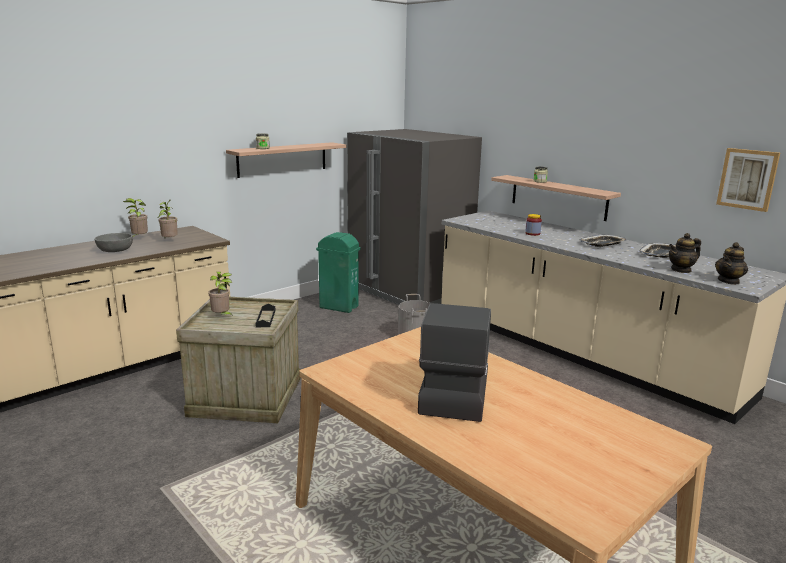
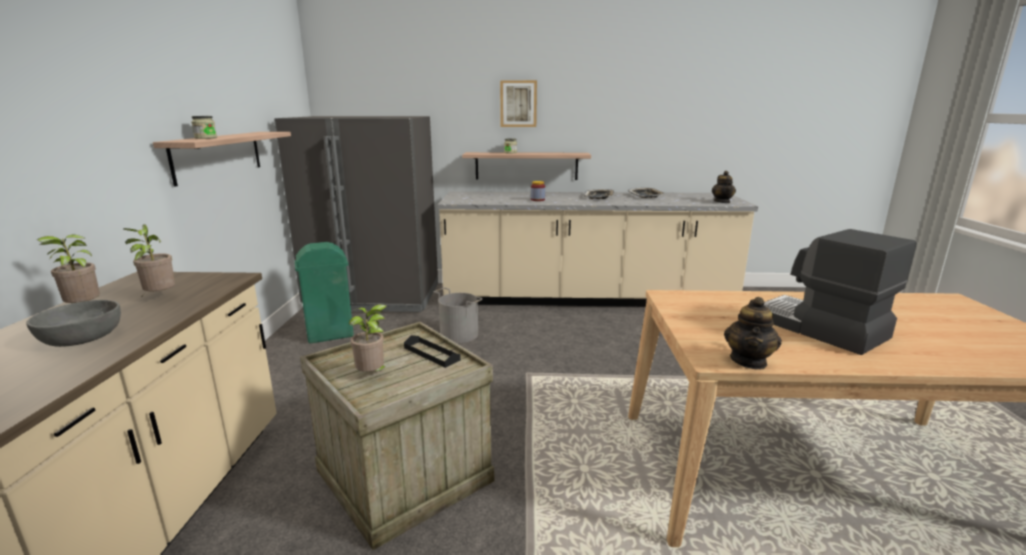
camera: 45 degrees left, 0 degrees up
(681, 270) = (685, 201): teapot -> teapot (749, 361)
(747, 179) = (689, 127): picture -> picture (518, 104)

